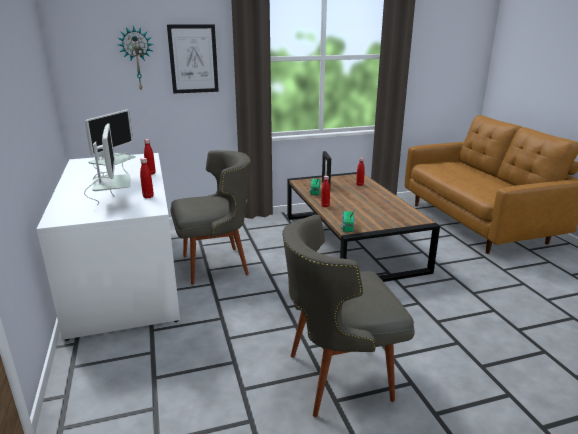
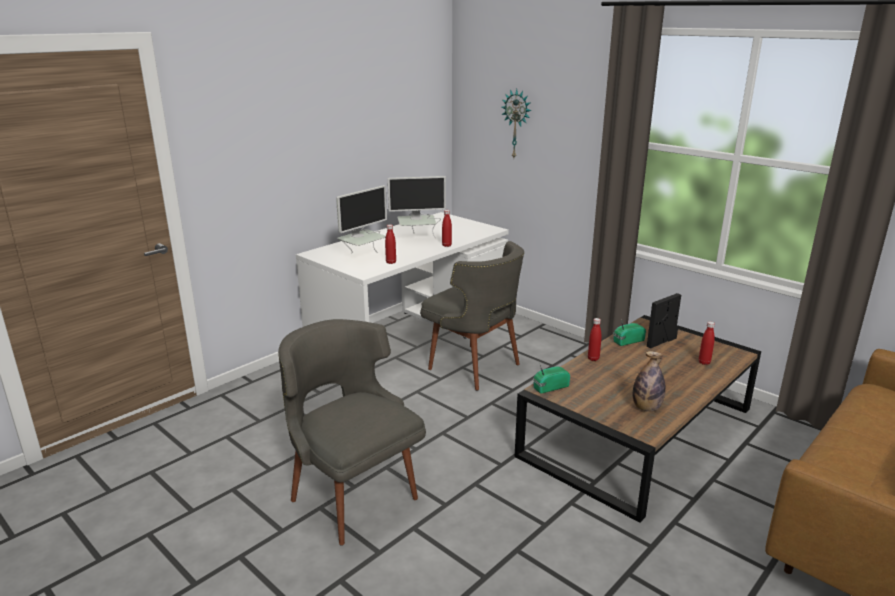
camera: 60 degrees right, 0 degrees up
(193, 59) = (569, 133): picture -> none
(394, 211) = (646, 408): none -> bottle

